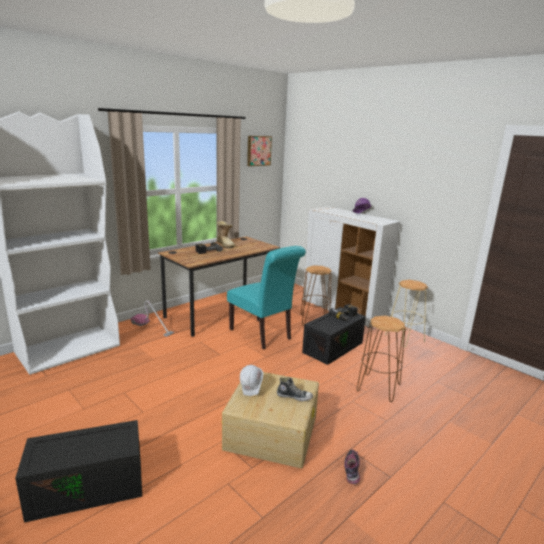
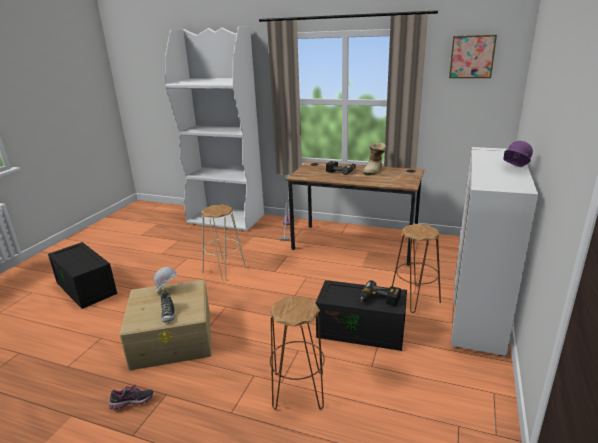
camera: 65 degrees right, 5 degrees up
(263, 335) = (335, 279): turquoise chair -> none
(404, 338) = (469, 389): beige stool -> beige stool (224, 270)

